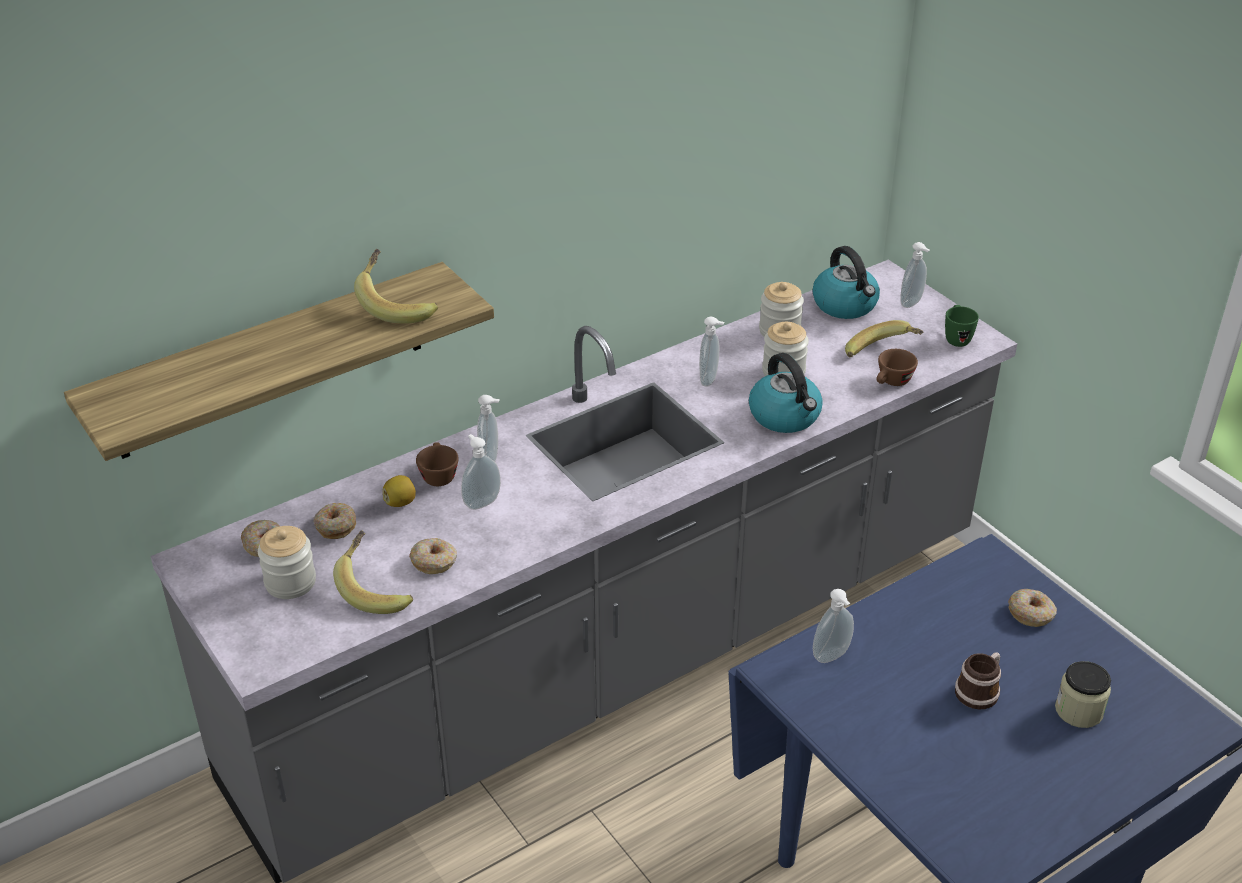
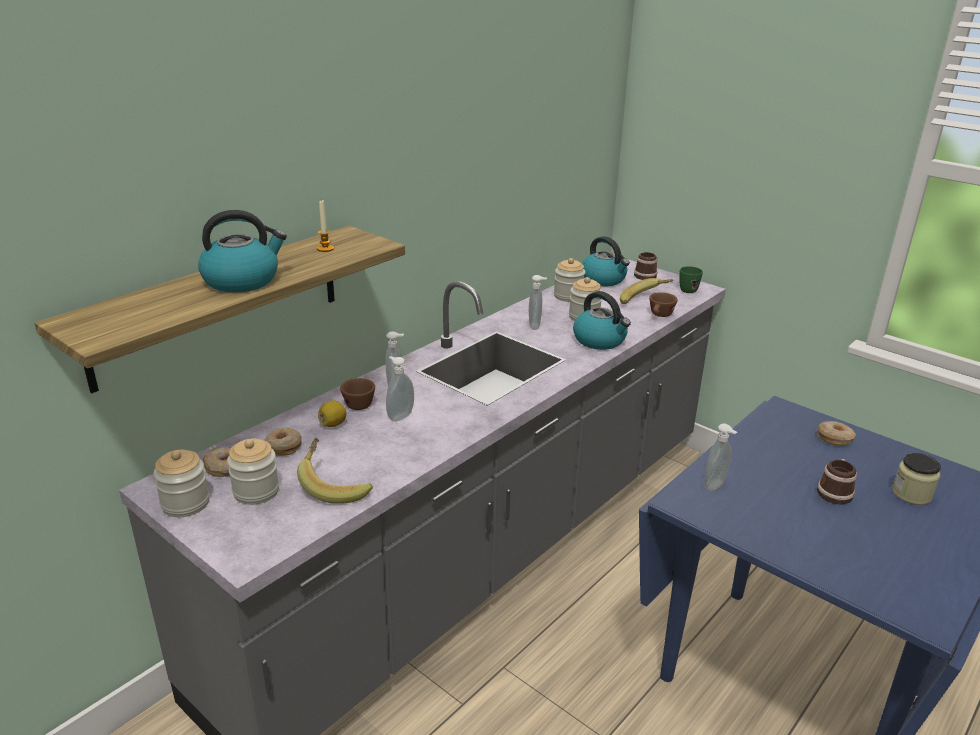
camera: 15 degrees left, 10 degrees down
(214, 585) = (185, 503): none -> jar
(288, 351) = (242, 280): none -> kettle
(397, 304) = (325, 248): banana -> candle
(434, 561) = (377, 460): donut -> none
(912, 303) = (646, 275): soap dispenser -> mug

